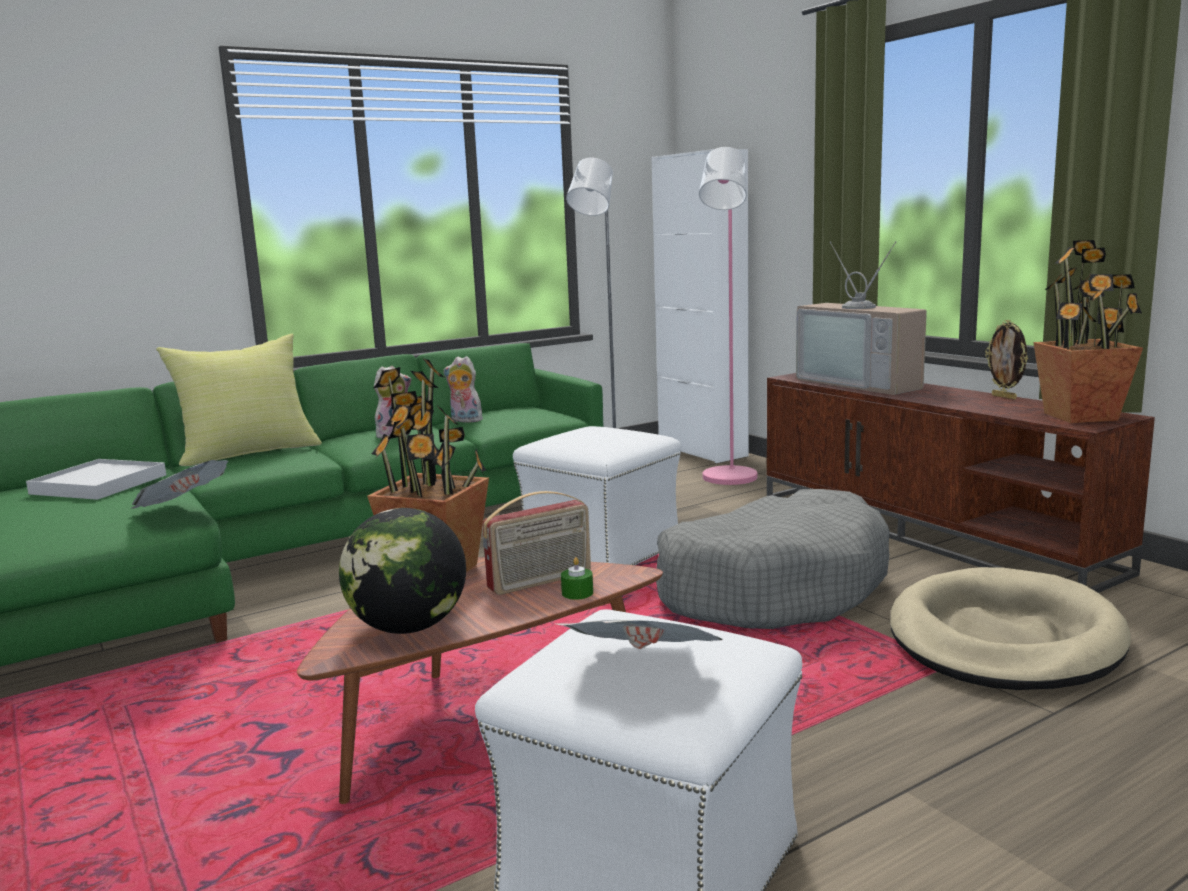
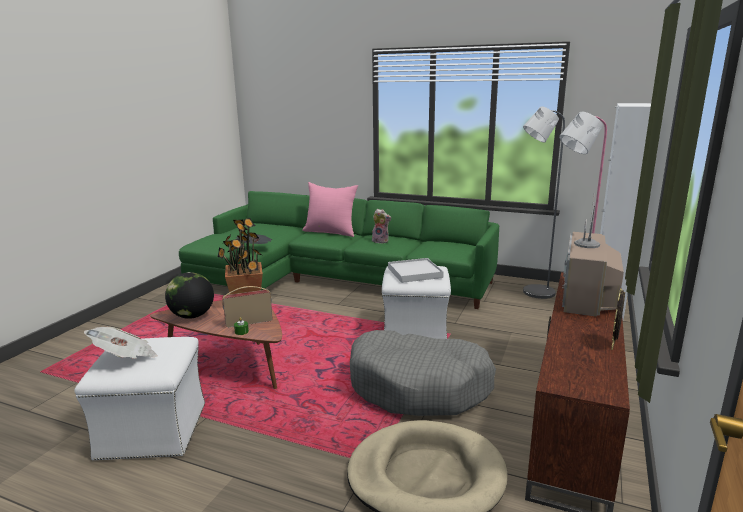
camera: 55 degrees right, 5 degrees up
(99, 484) = (270, 230): white tray -> white tray (415, 273)
(249, 452) = (331, 232): yellow pillow -> pink pillow
(464, 421) = (426, 243): plush toy -> none
(541, 582) = (249, 322): radio -> radio turned 135 degrees clockwise
(1081, 417) = (583, 380): potted plant -> none

